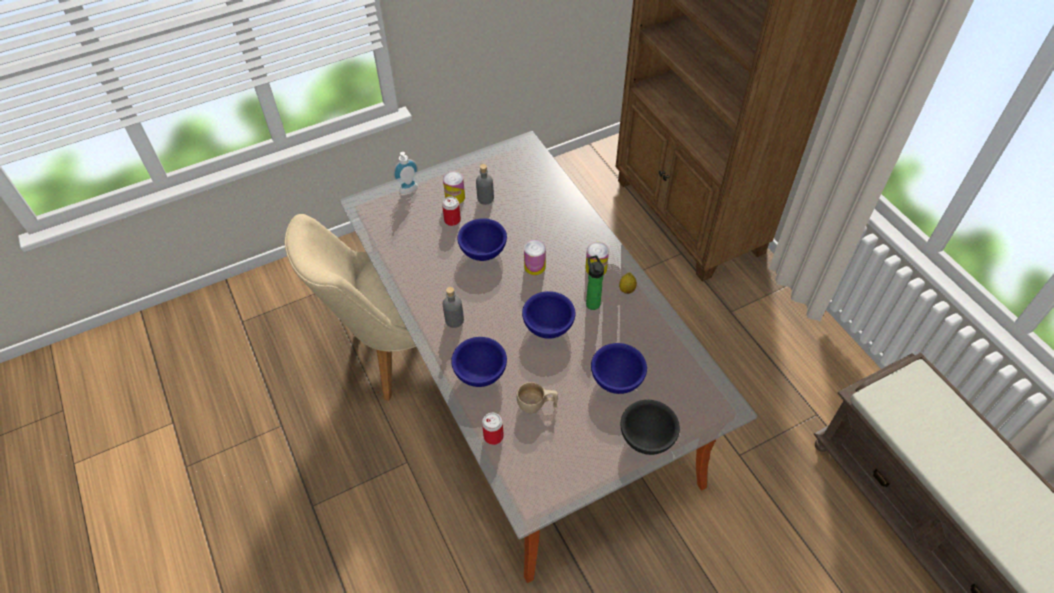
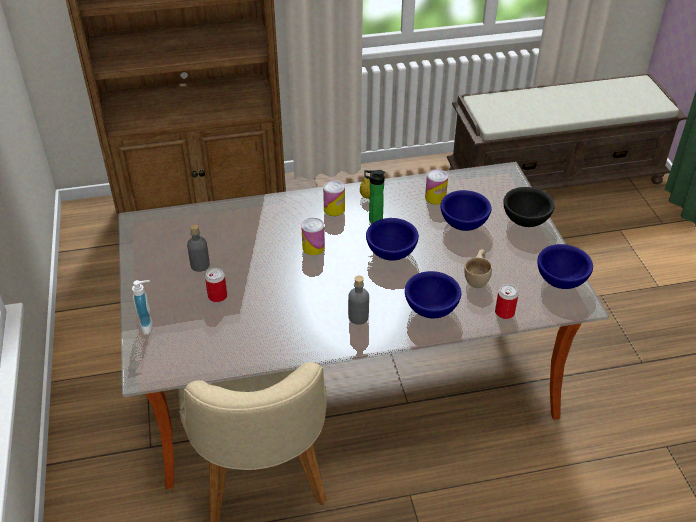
camera: 75 degrees left, 10 degrees down
(455, 197) = (183, 288): can -> can (435, 198)
(482, 251) = (274, 280): blue bowl -> blue bowl (560, 281)

